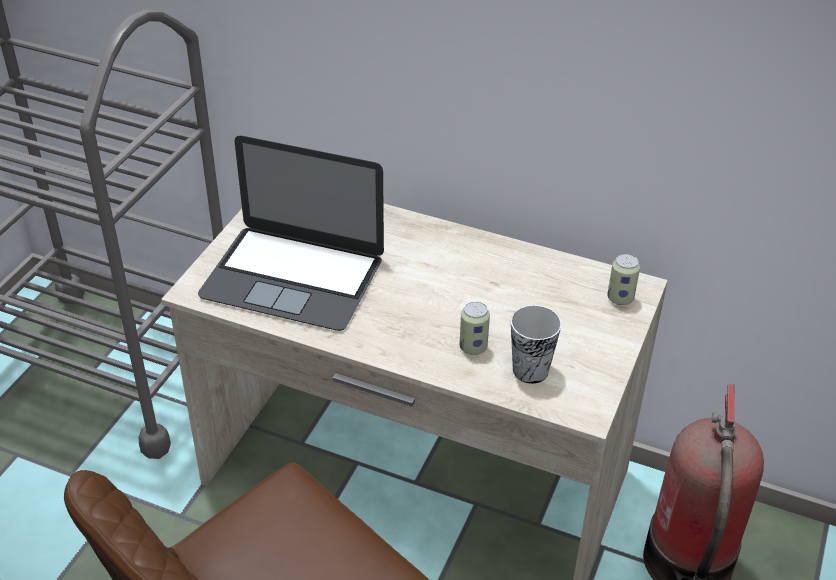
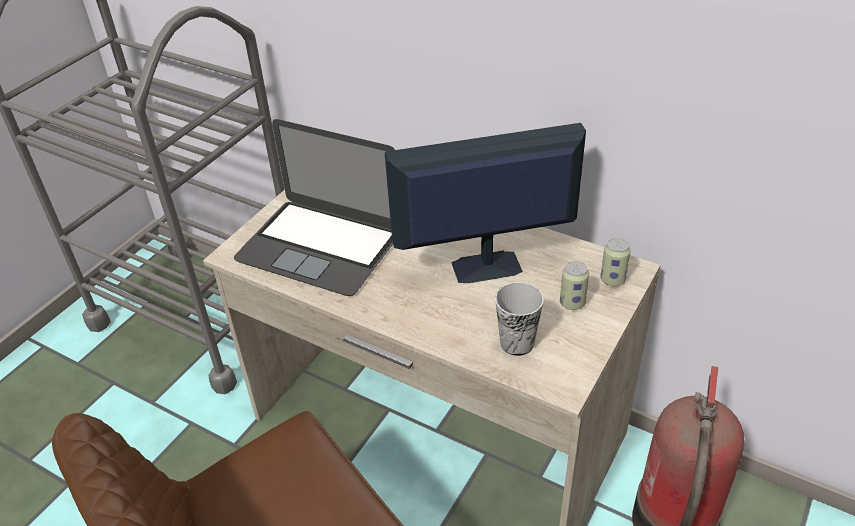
camera: 10 degrees right, 0 degrees up
(473, 347) = (467, 318): can -> can (572, 303)
(482, 292) = (484, 267): none -> monitor

